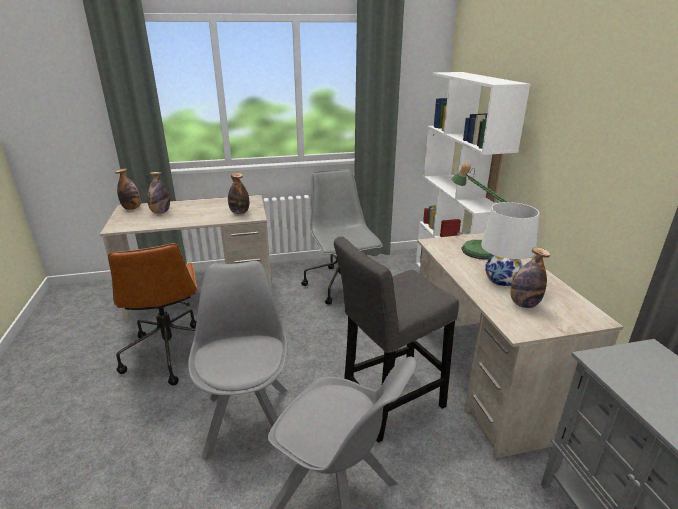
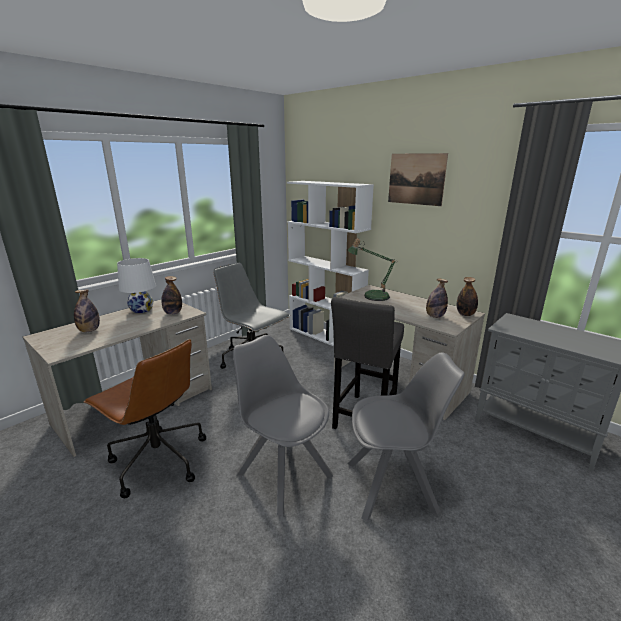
camera: 35 degrees left, 5 degrees down
(132, 208) = (48, 335): bottle -> bottle (465, 314)
(502, 279) = (408, 307): white table lamp -> white table lamp (141, 310)
(584, 80) = (416, 179): none -> picture

